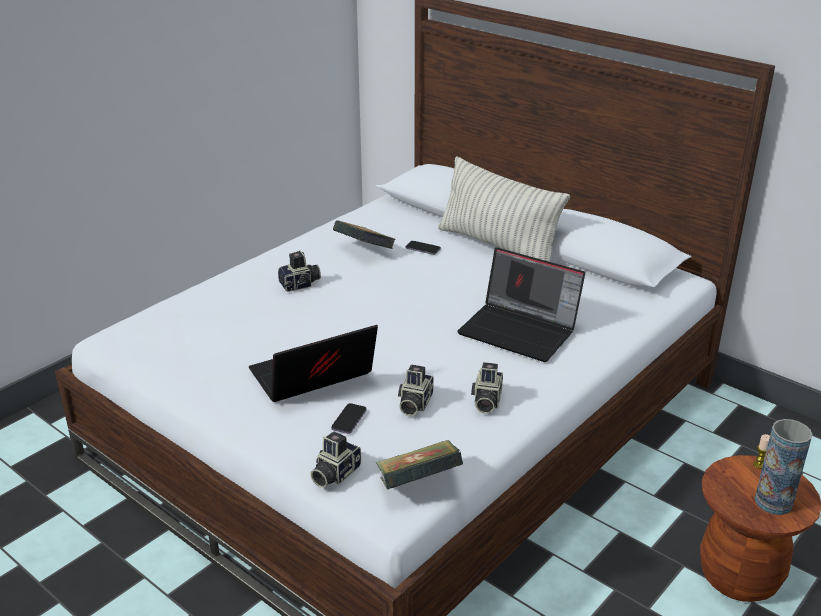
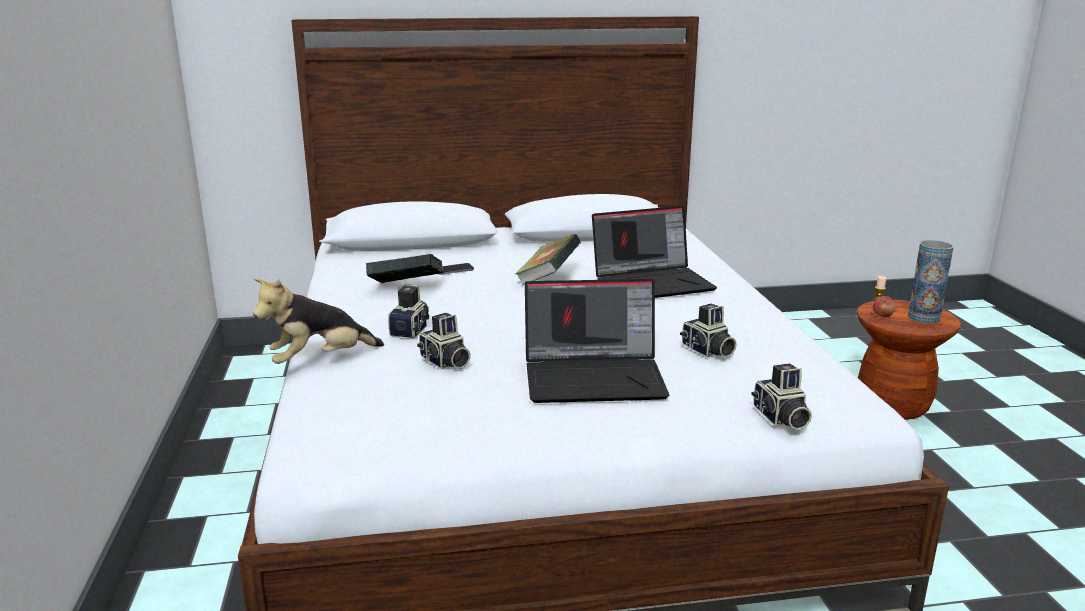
camera: 50 degrees left, 10 degrees down
(221, 281) = (320, 360): none -> plush toy
(311, 378) = (596, 377): laptop -> laptop turned 105 degrees counterclockwise
(349, 420) = (696, 384): phone -> none
(418, 484) = (837, 389): book -> book (548, 279)
(486, 401) = (741, 326): camera -> camera (445, 362)
(497, 247) = (507, 249): pillow -> none
(734, 476) = (882, 316): none -> apple

